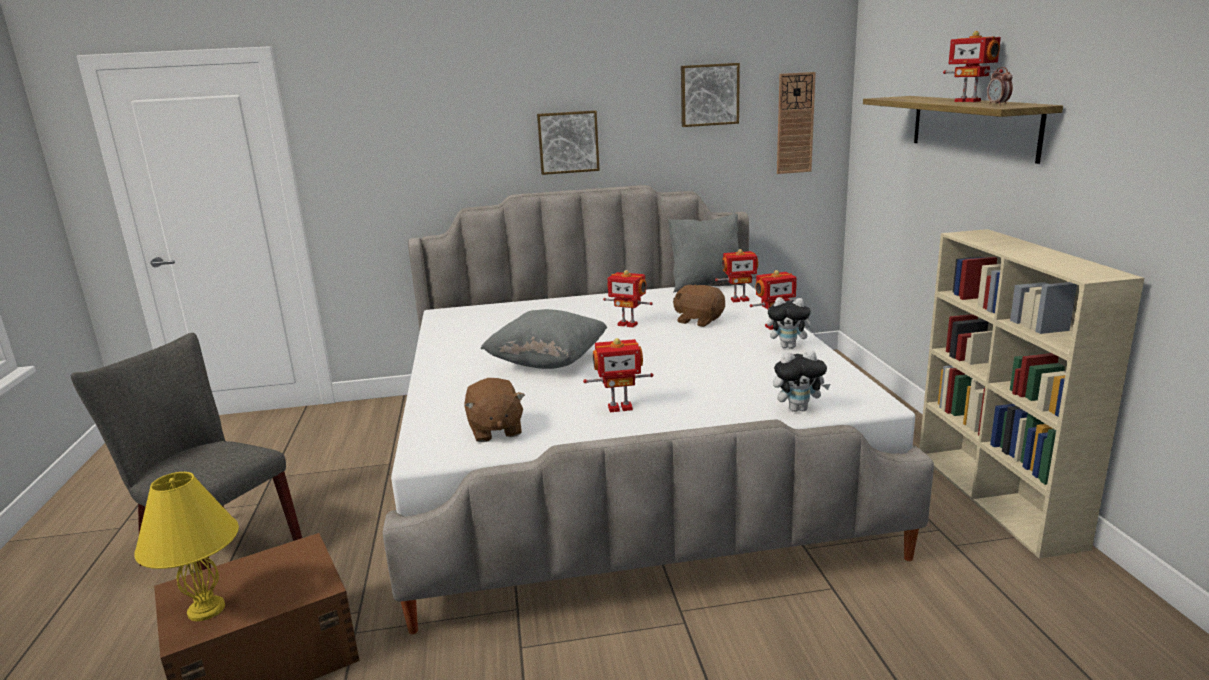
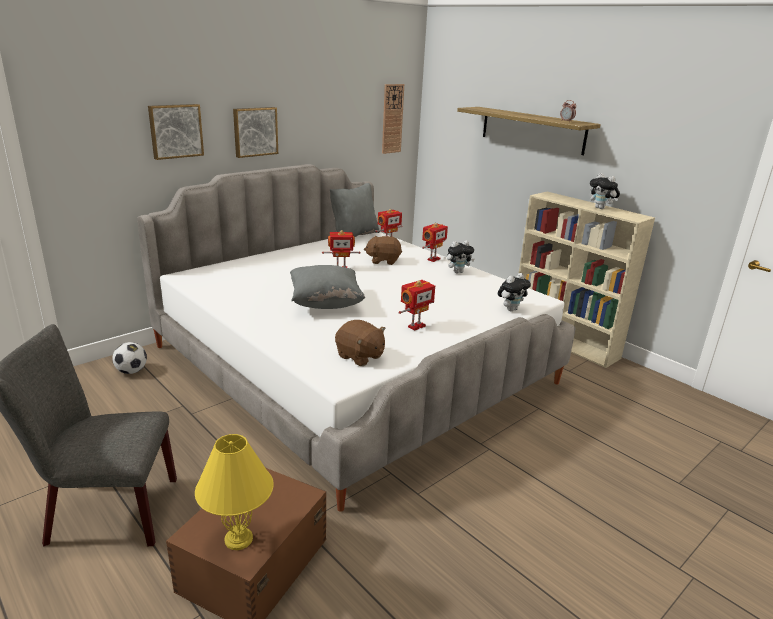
camera: 35 degrees left, 5 degrees up
(384, 417) = (131, 371): none -> football
(709, 95) = (345, 97): picture -> picture (175, 131)
(968, 101) = (538, 116): toy robot -> none
(1046, 258) = (601, 208): none -> plush toy

